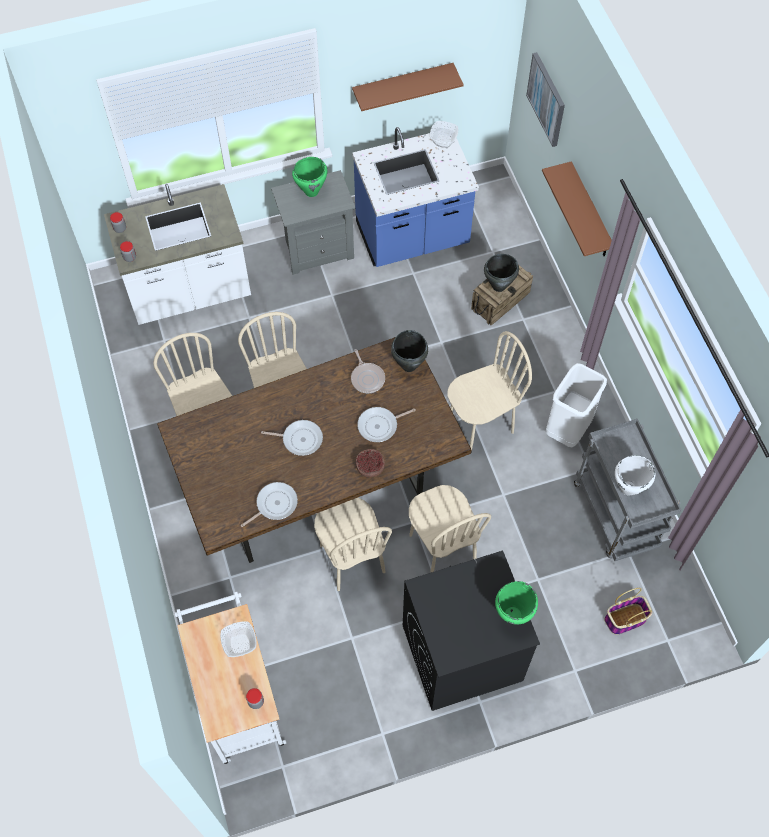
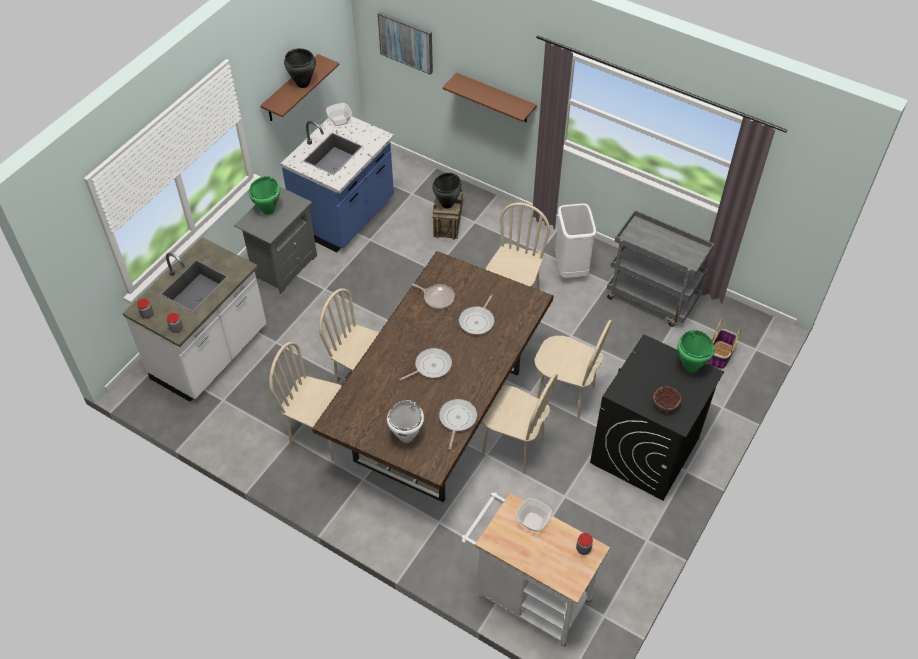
camera: 40 degrees left, 10 degrees down
(370, 466) = (497, 350): bowl -> bowl (665, 403)
(408, 366) = (458, 272): black cooking pot -> black cooking pot (303, 84)
(627, 488) = (669, 254): white cooking pot -> white cooking pot (406, 436)

